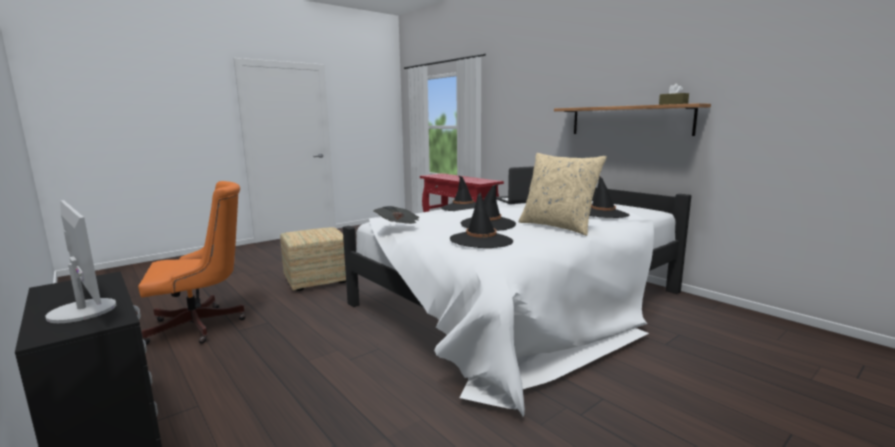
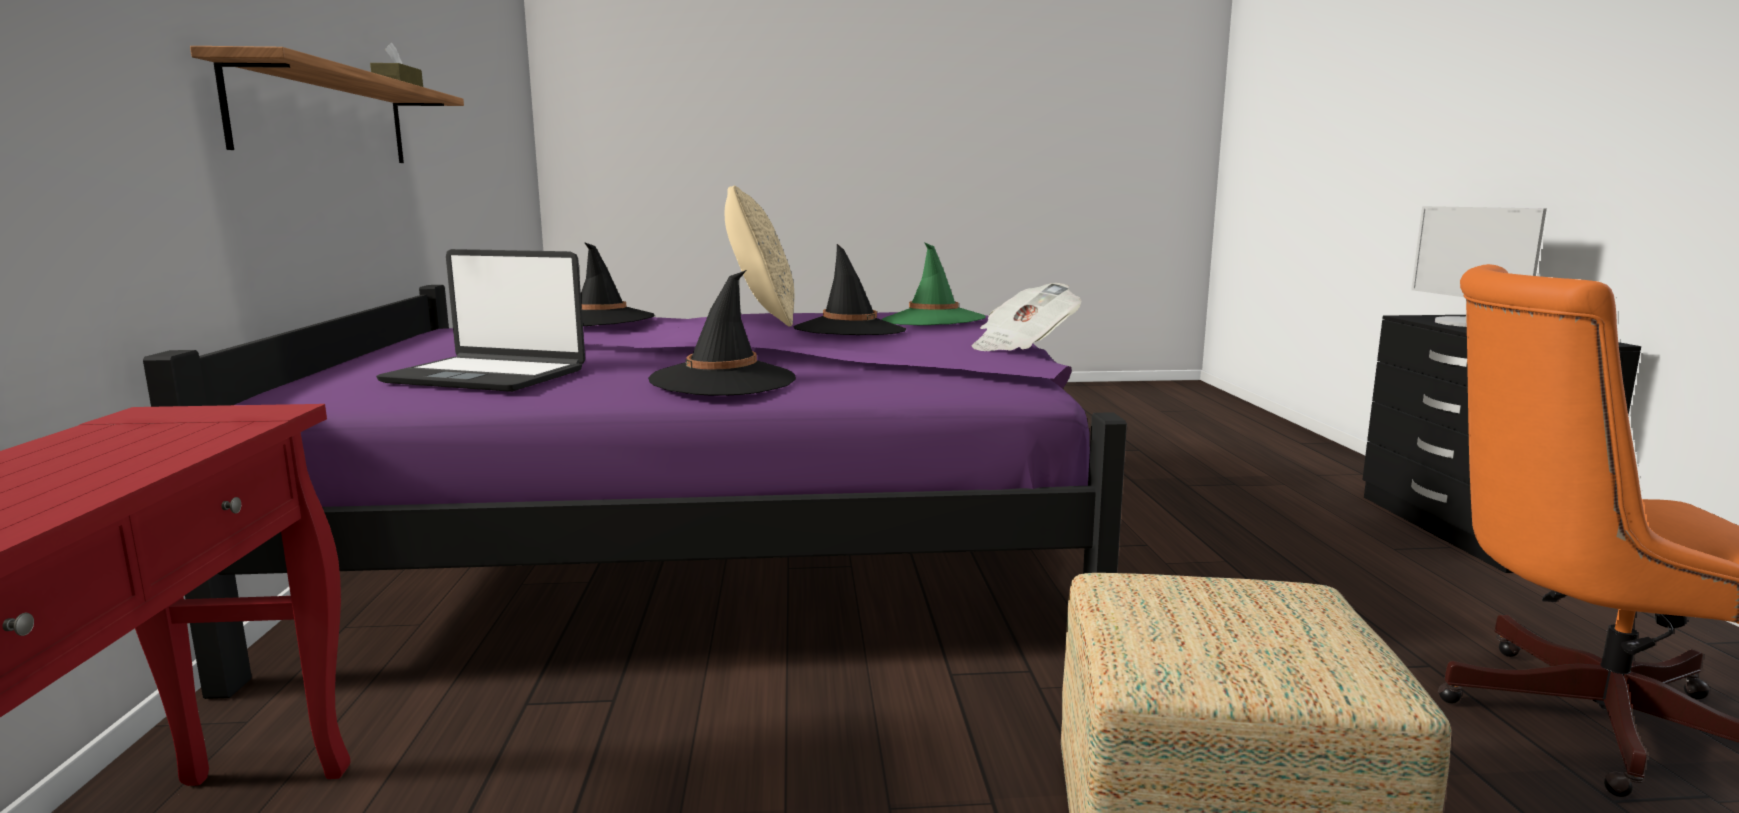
camera: 145 degrees left, 0 degrees up
(481, 241) = (933, 320): black hat -> green hat
(519, 303) = (726, 545): white bed -> purple bed

